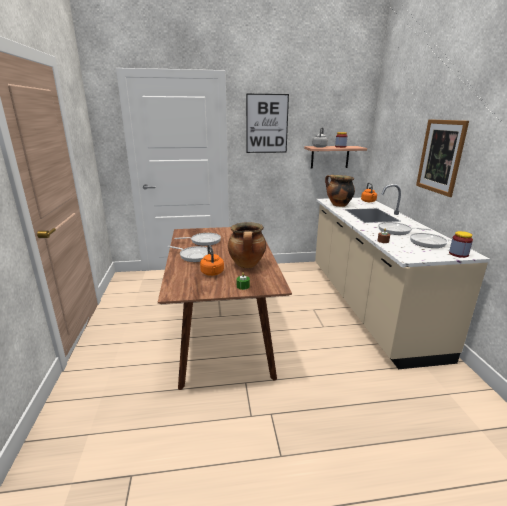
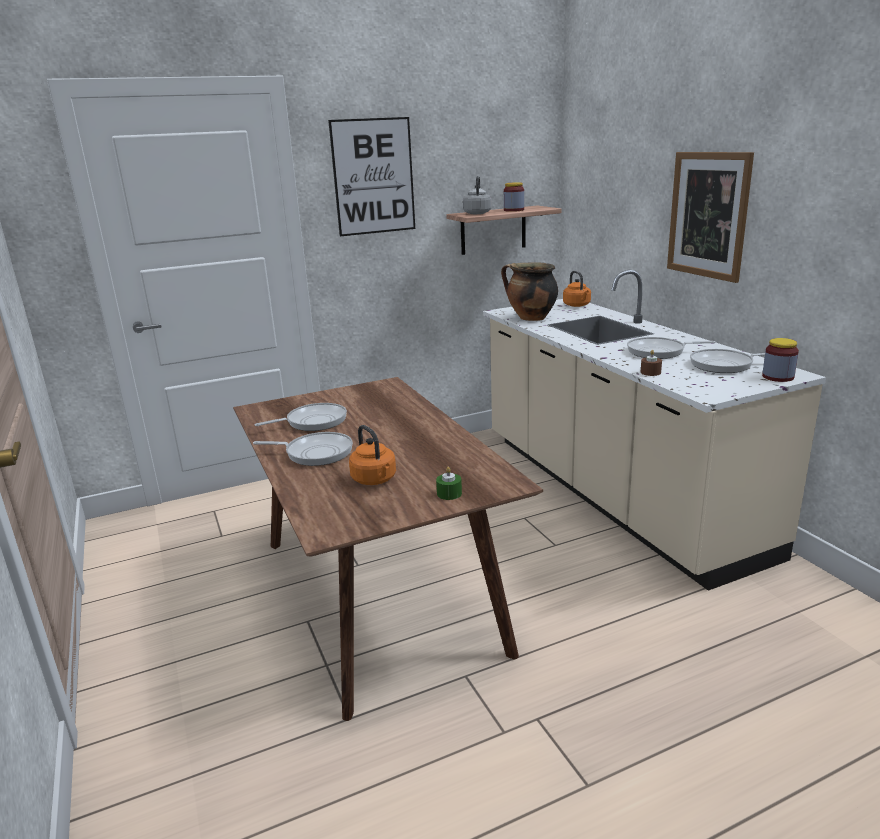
camera: 15 degrees left, 0 degrees up
(247, 265) = (429, 454): cooking pot -> none

